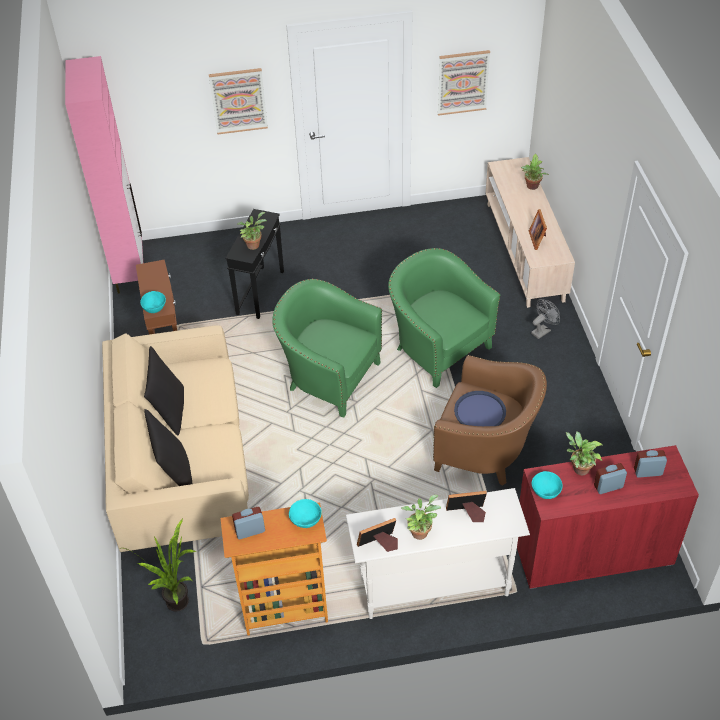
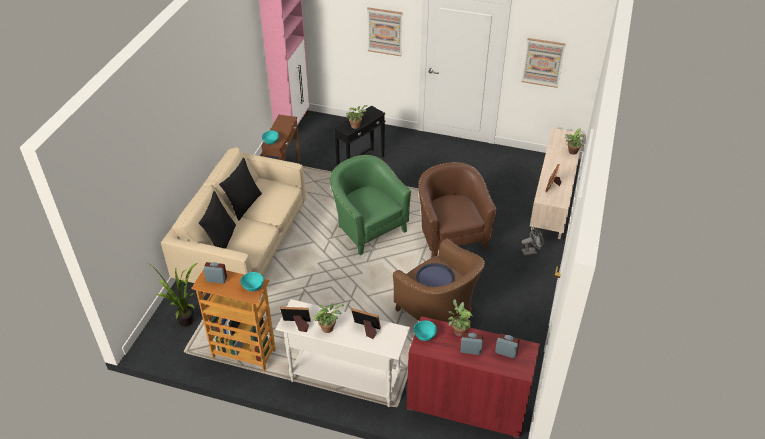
camera: 25 degrees right, 5 degrees down
(437, 347) = (451, 236): green armchair -> brown armchair

